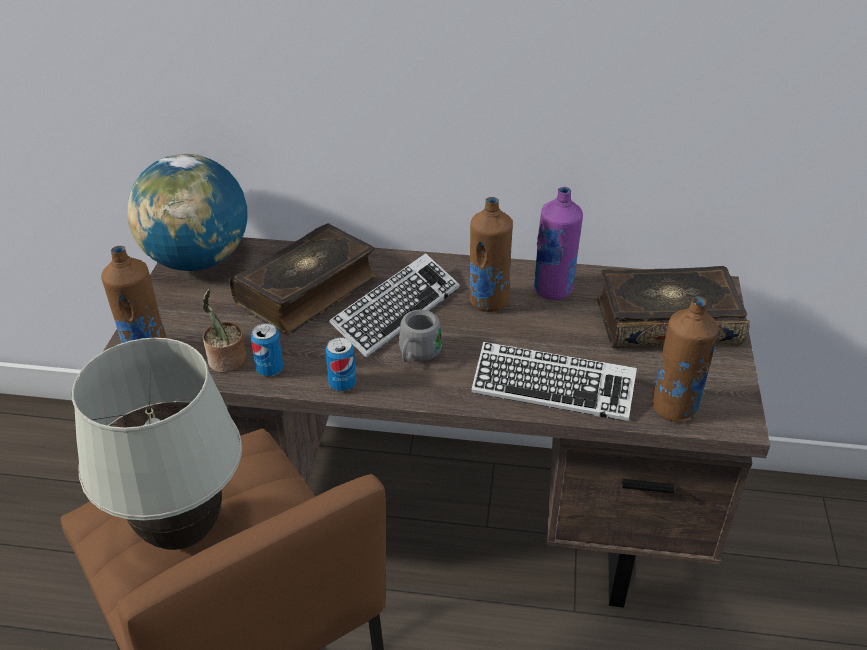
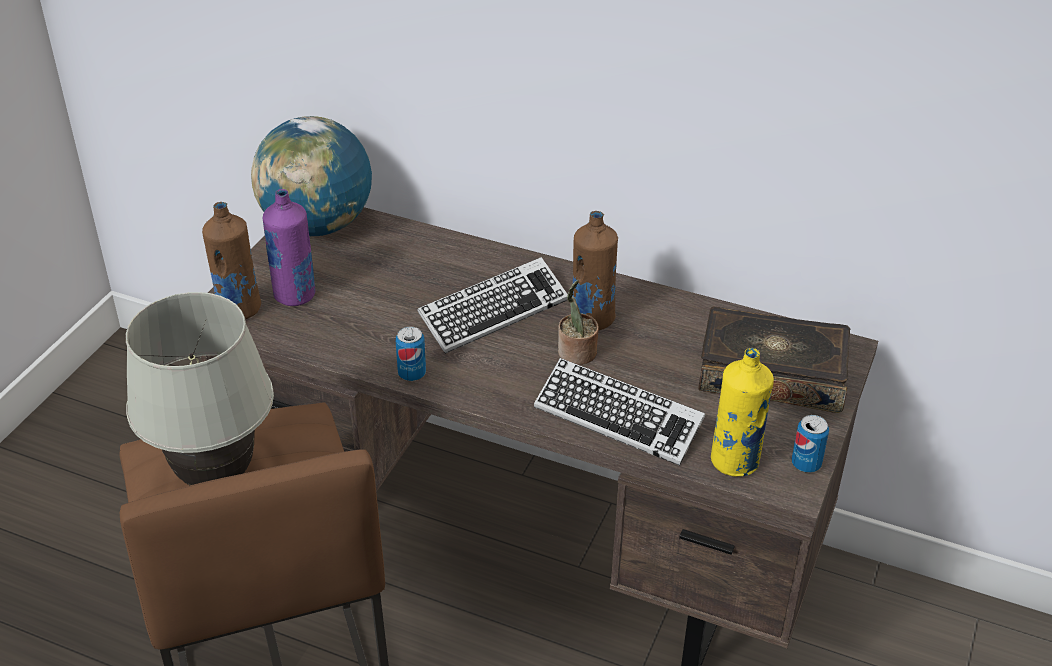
camera: 15 degrees right, 0 degrees up
(226, 362) = (310, 332): potted plant -> potted plant (576, 354)
(270, 369) = (348, 347): can -> can (806, 464)
(308, 291) = (414, 276): book -> none
(417, 355) = (496, 359): grey mug -> none
(553, 290) = (666, 319): purple bottle -> purple bottle (295, 295)
(674, 407) = (735, 461): brown bottle -> yellow bottle

